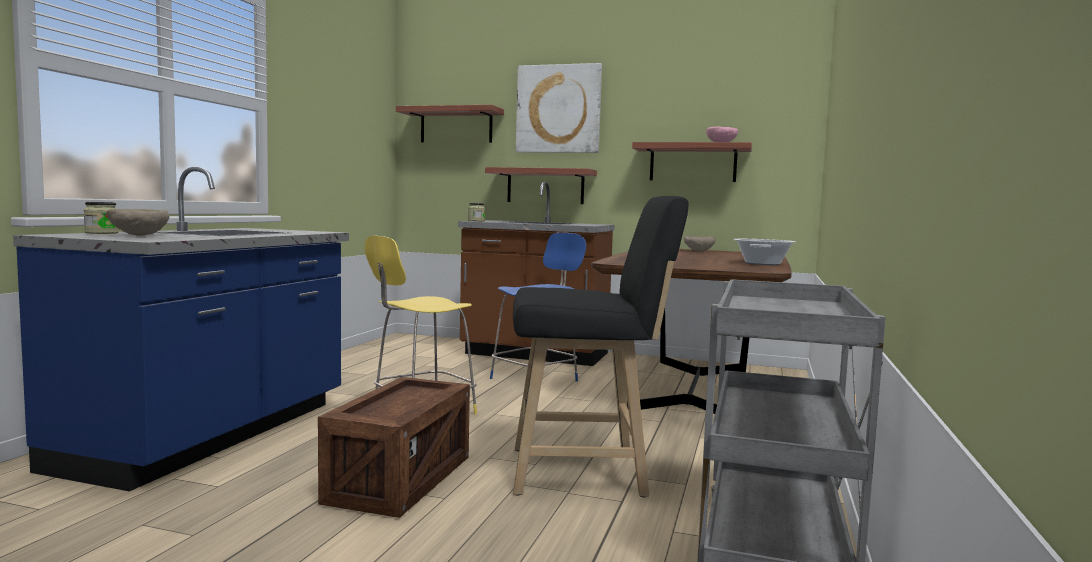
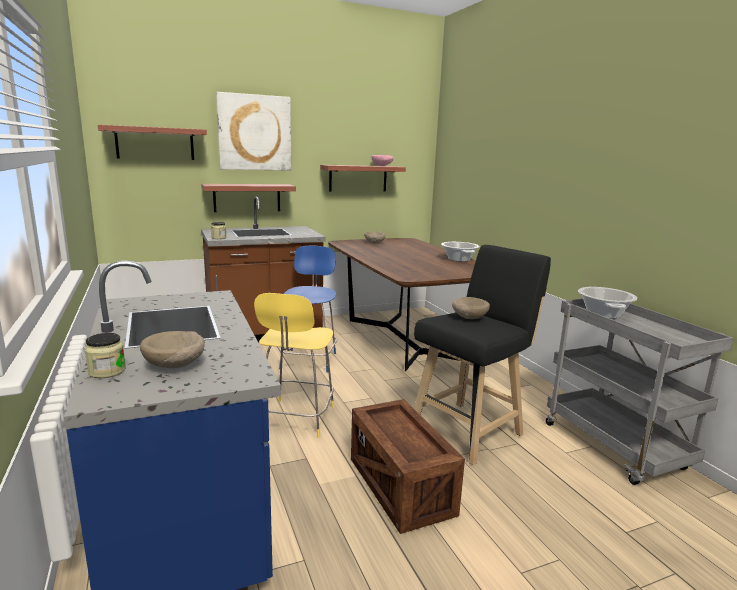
camera: 40 degrees left, 10 degrees up
(577, 289) = (468, 317): none -> beige bowl
(784, 303) = (603, 314): none -> cooking pot

